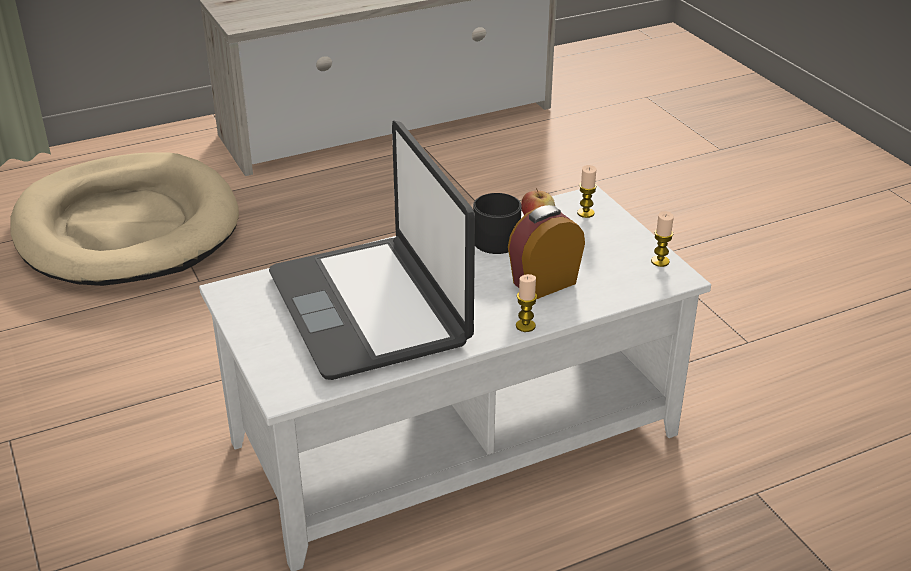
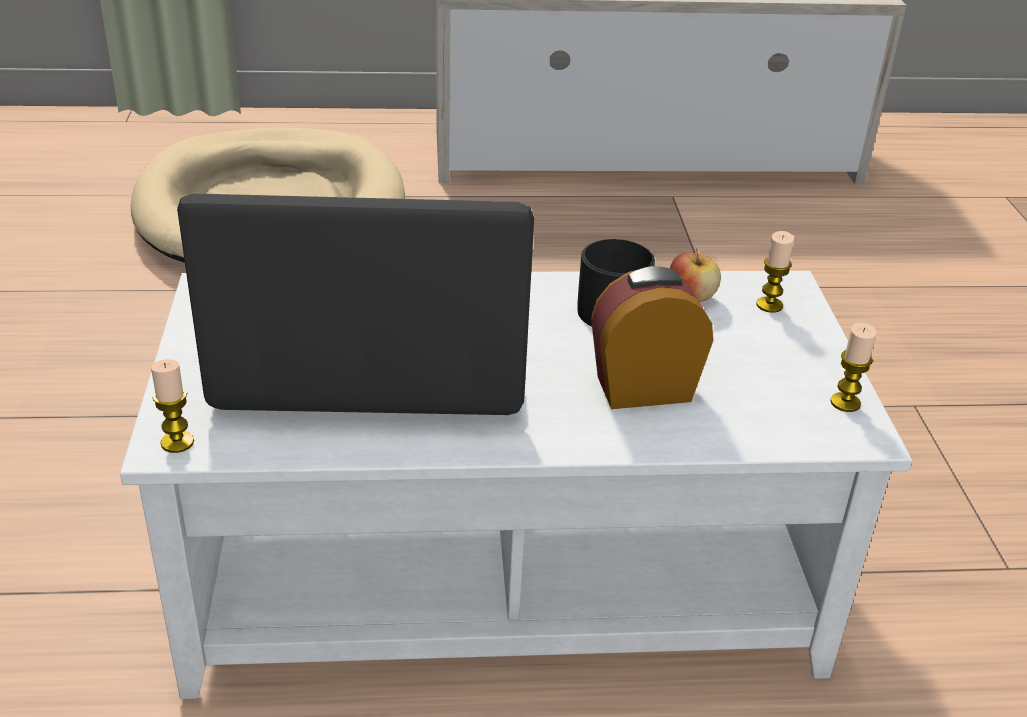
camera: 20 degrees right, 0 degrees up
(370, 307) = (373, 358): laptop -> laptop turned 90 degrees clockwise
(525, 326) = (574, 444): candle -> candle (177, 442)

